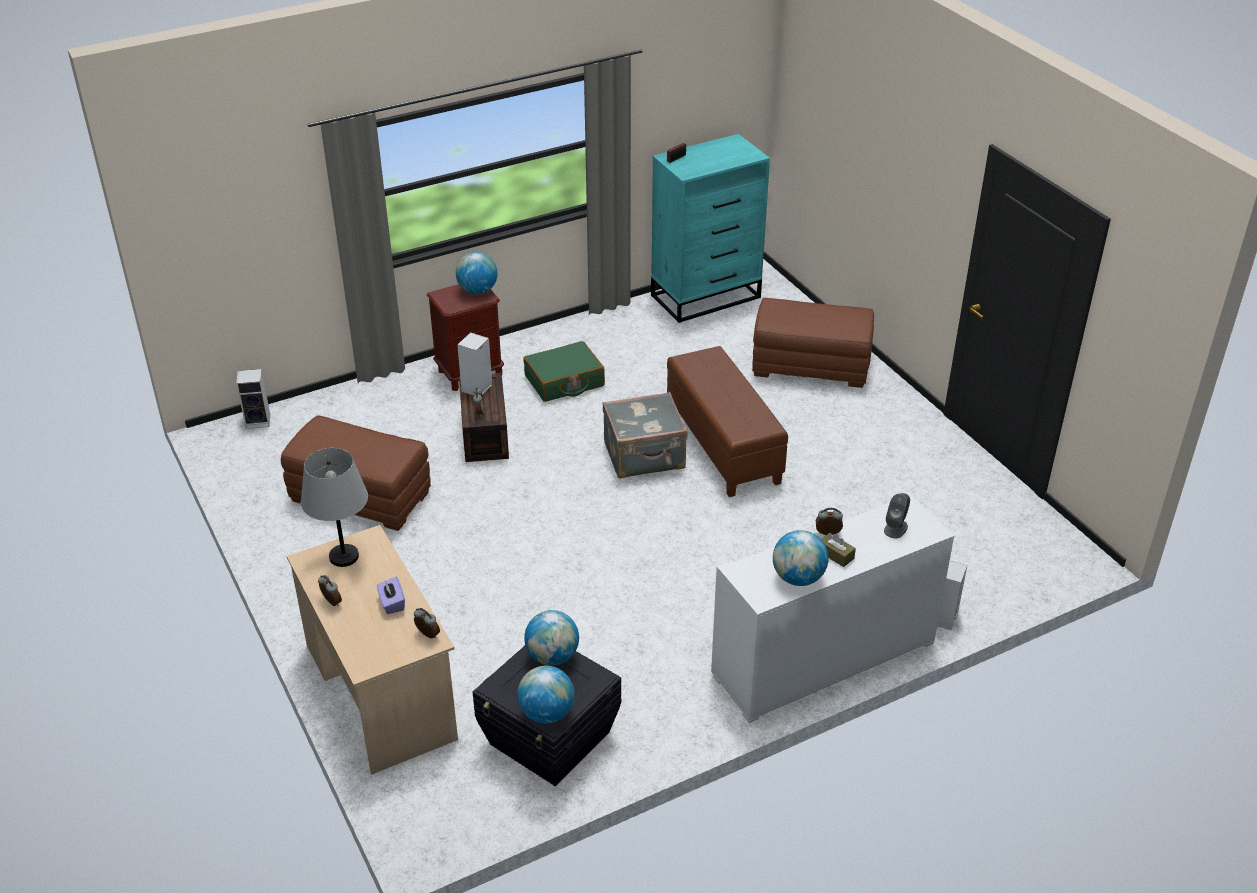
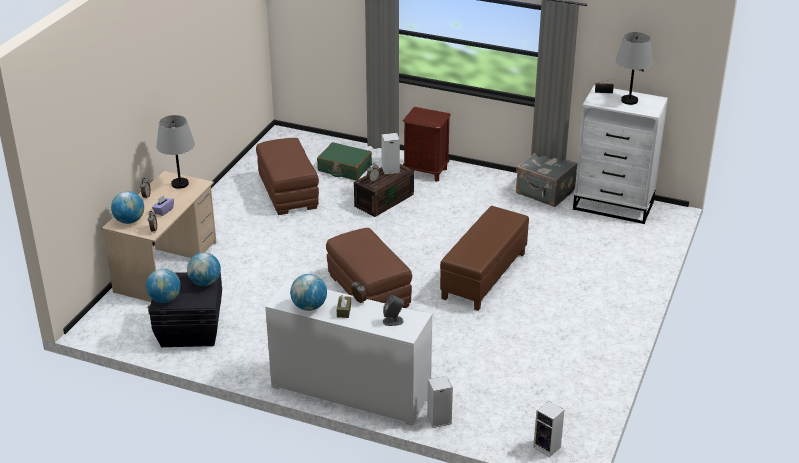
camera: 50 degrees right, 5 degrees down
(259, 421) = (304, 138): speaker -> speaker (548, 447)
(477, 291) = (437, 118): globe -> globe (129, 221)
(564, 381) = (462, 201): green suitcase -> green suitcase (344, 168)
(645, 456) = (436, 256): grey suitcase -> grey suitcase (545, 193)
(706, 296) = (614, 206): turquoise dresser -> white dresser
(714, 154) = (629, 100): none -> grey table lamp
(811, 365) = (606, 271): brown ottoman -> brown ottoman (369, 291)

